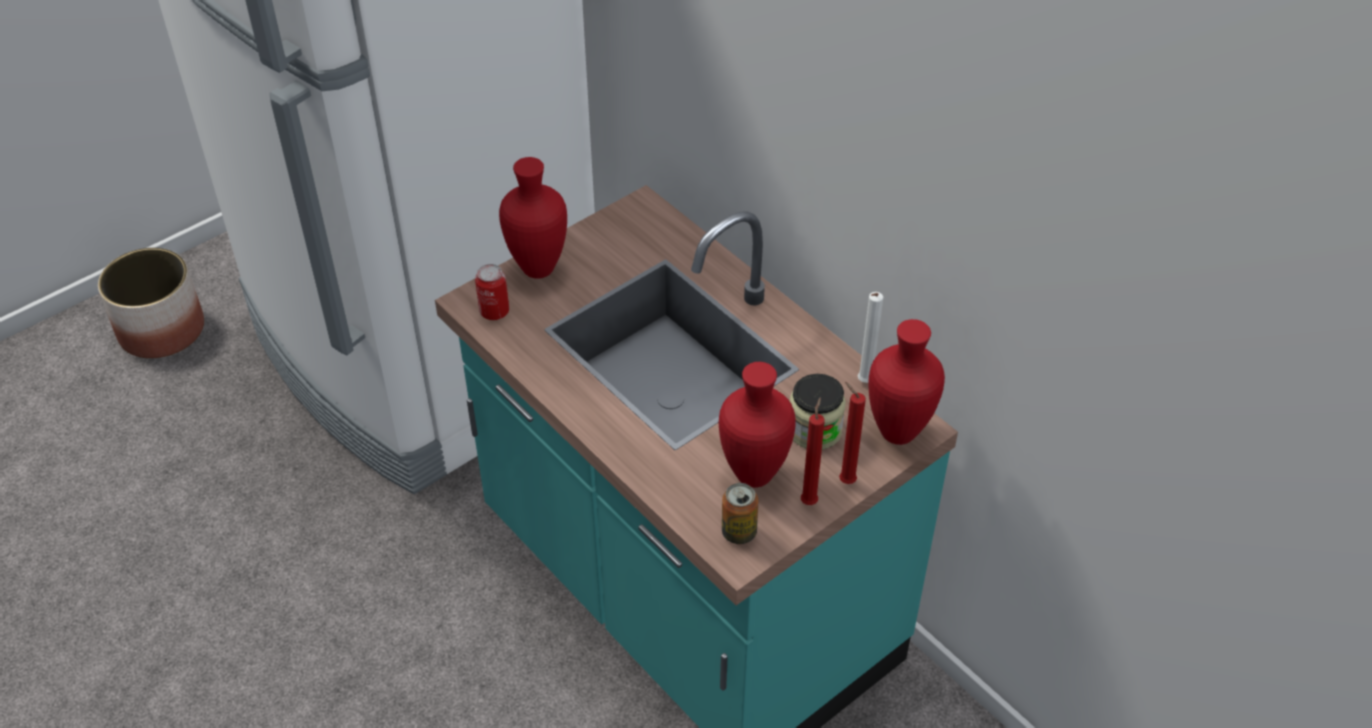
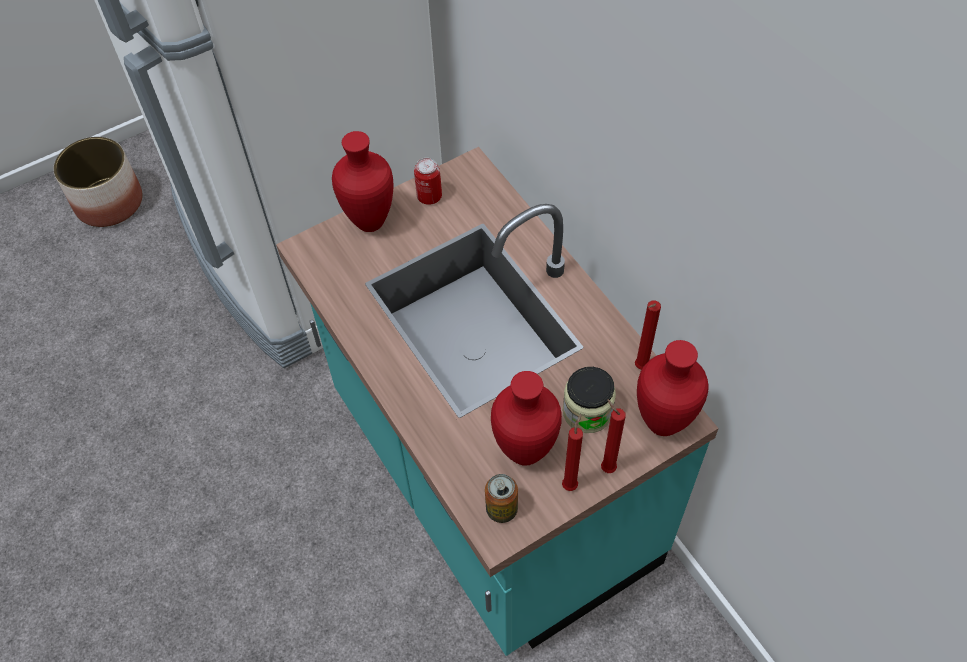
camera: 10 degrees right, 10 degrees up
(494, 311) = (325, 261): can -> can (429, 196)
(863, 383) = (640, 368): white candle -> red candle

